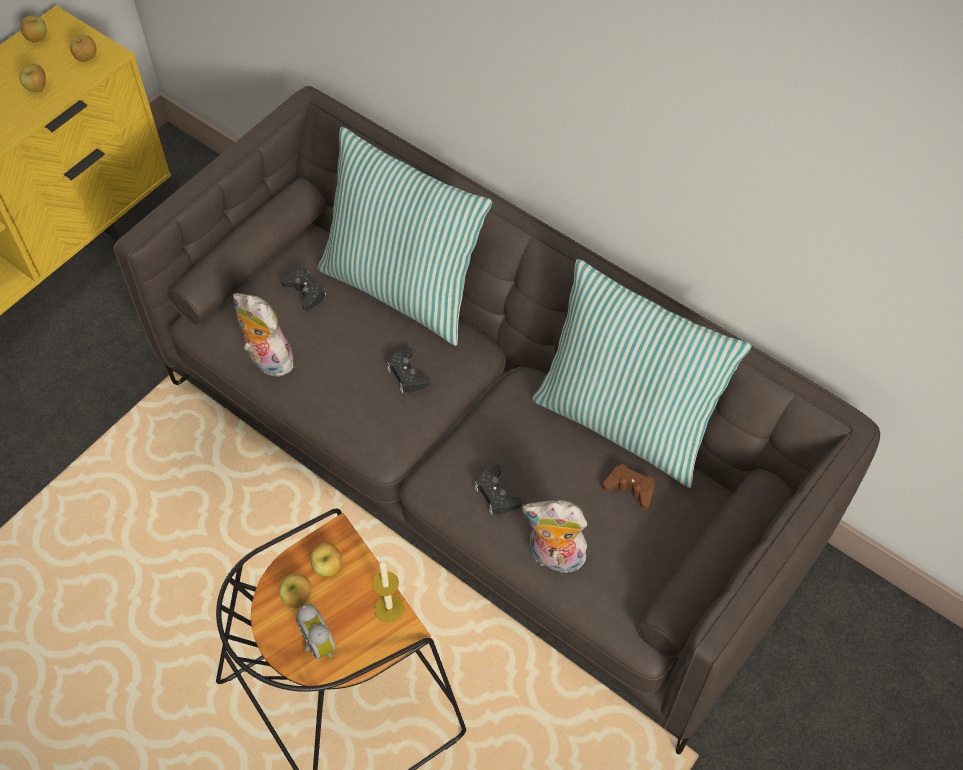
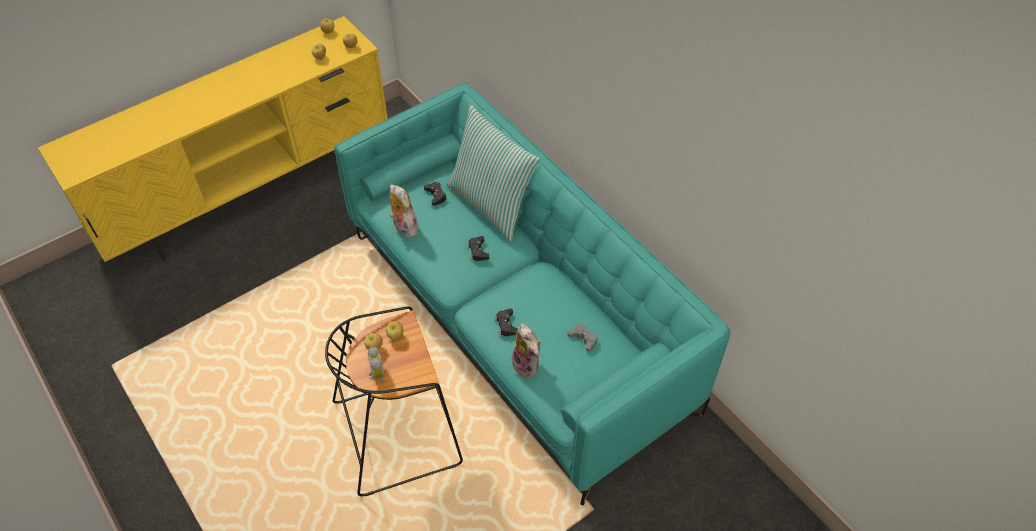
camera: 15 degrees right, 5 degrees down
(389, 608) = (421, 364): candle -> none
(483, 469) = (519, 323): grey sofa -> turquoise sofa
(554, 557) = (528, 365): plush toy -> plush toy turned 150 degrees counterclockwise
(626, 421) = (594, 302): pillow -> none
(630, 488) = (583, 339): brown game controller -> grey game controller

